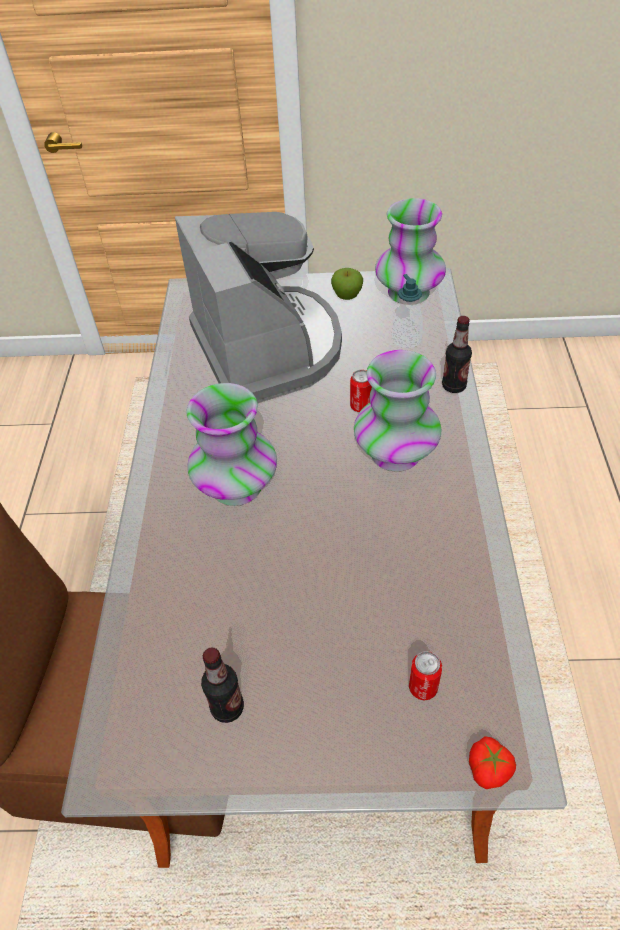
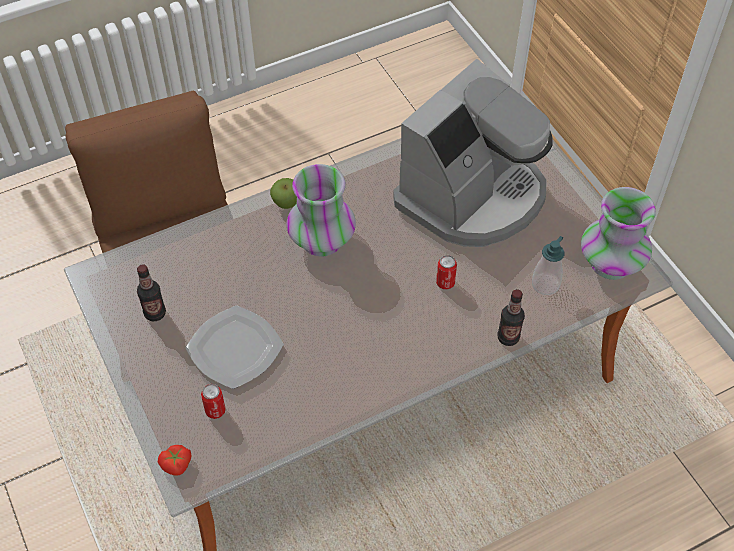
camera: 60 degrees right, 5 degrees up
(337, 630) = (235, 348): none -> plate
(347, 296) = (574, 221): apple -> apple (286, 203)
(395, 452) = (409, 323): vase -> none

